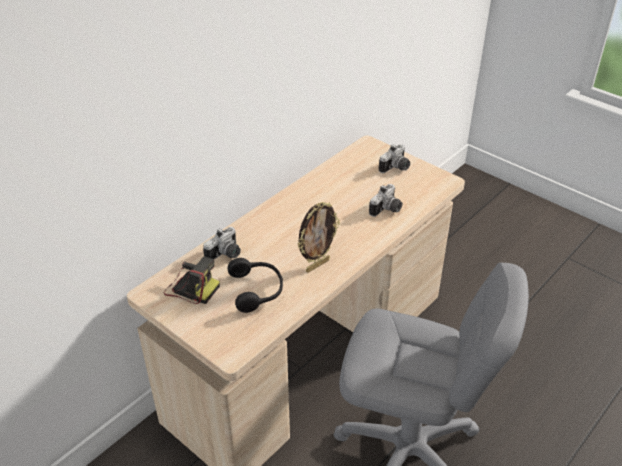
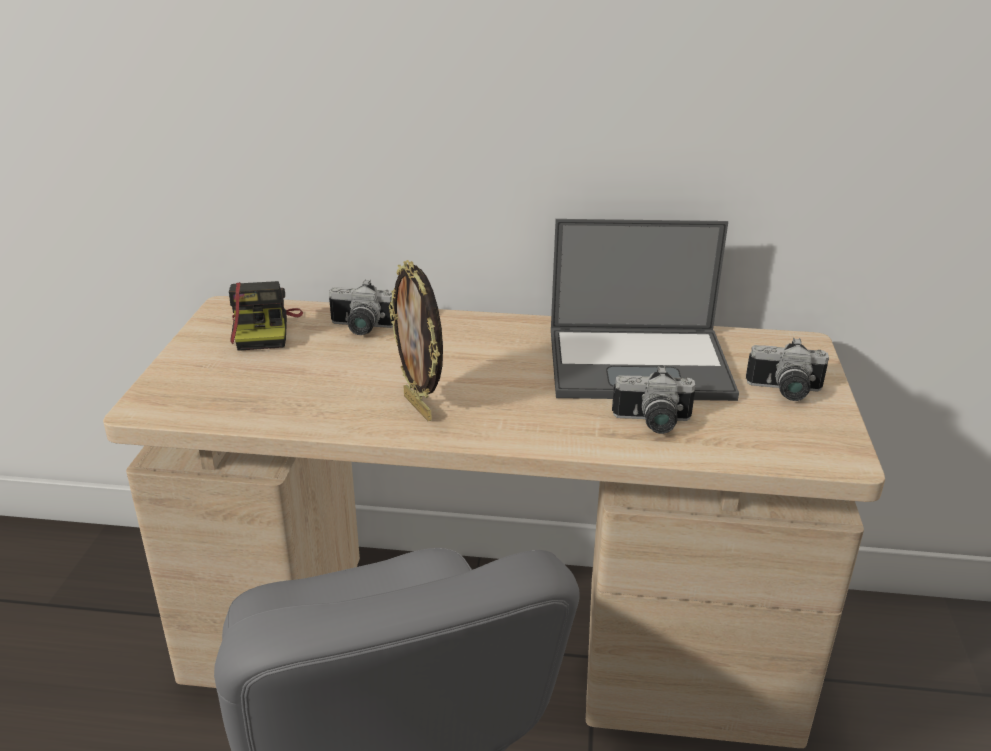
camera: 55 degrees right, 10 degrees down
(257, 290) = (306, 378): black headphones -> none
(317, 265) = (419, 407): picture frame -> picture frame turned 45 degrees clockwise
(342, 190) = (640, 363): none -> laptop

